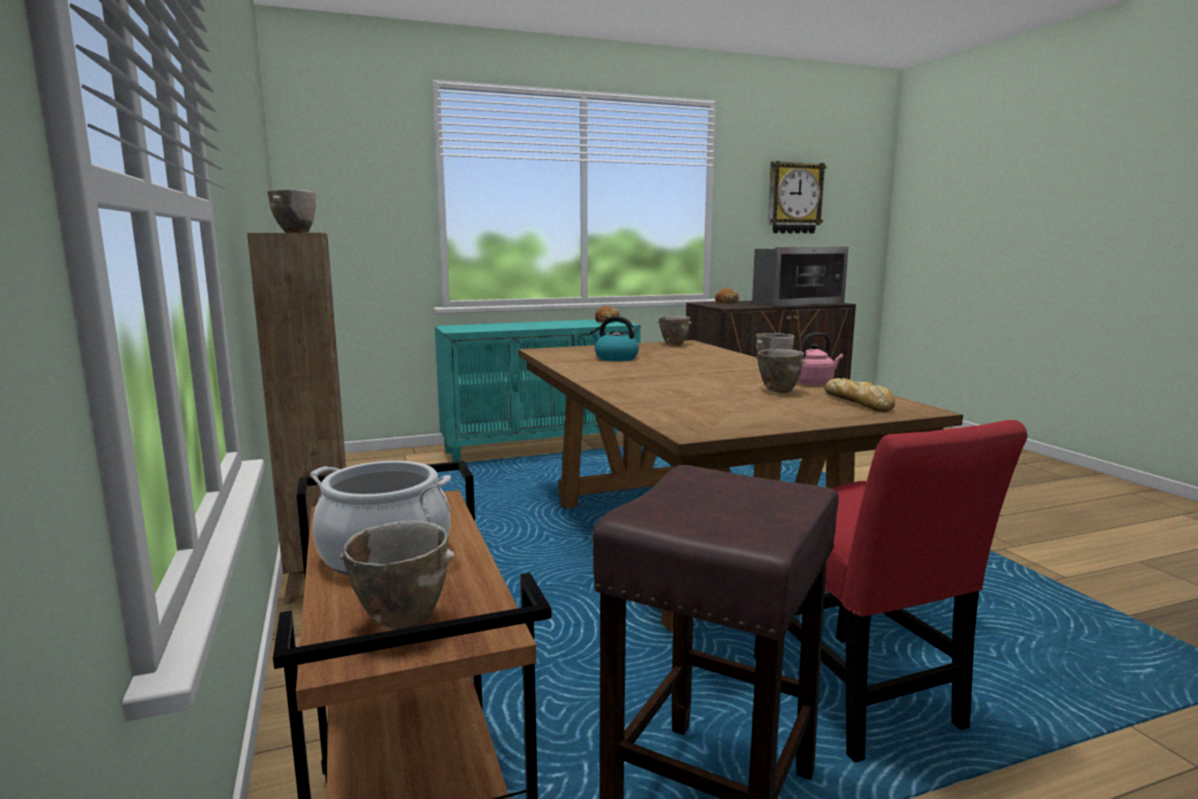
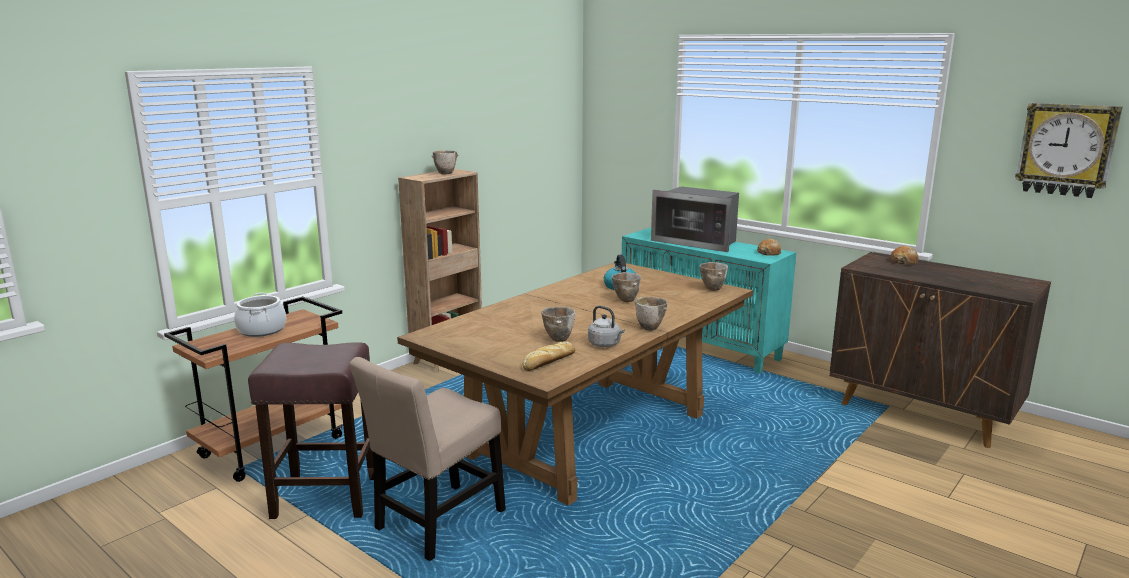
camera: 60 degrees right, 5 degrees up
(398, 621) = (212, 344): bowl -> bowl (625, 300)
(794, 302) = (971, 281): microwave -> microwave (697, 241)
(814, 383) = (605, 344): pink kettle -> grey kettle
(859, 699) = (436, 524): red chair -> beige chair

